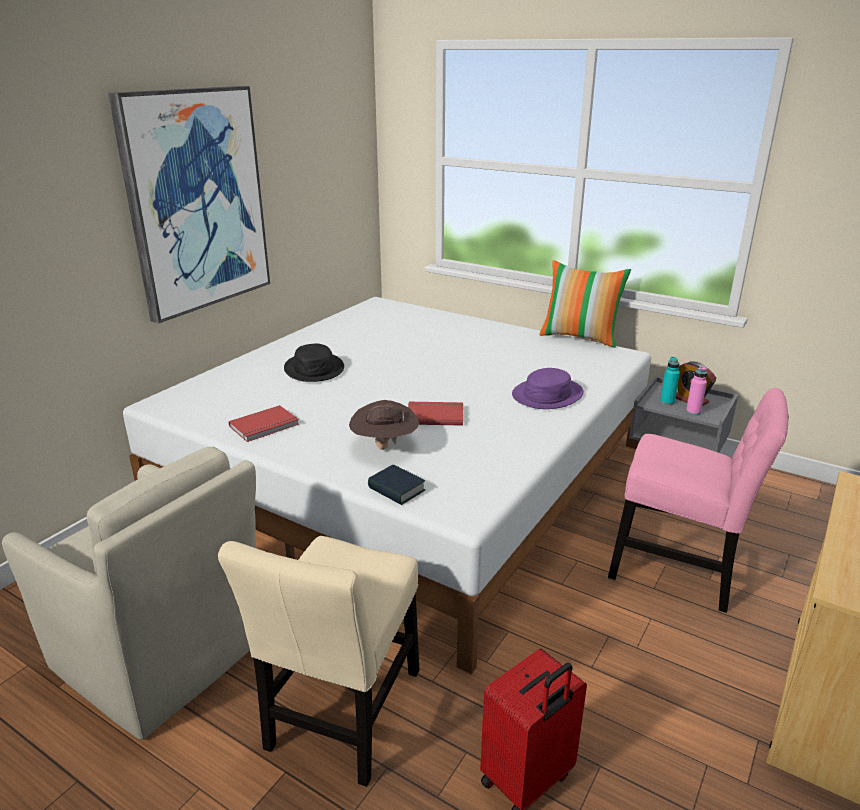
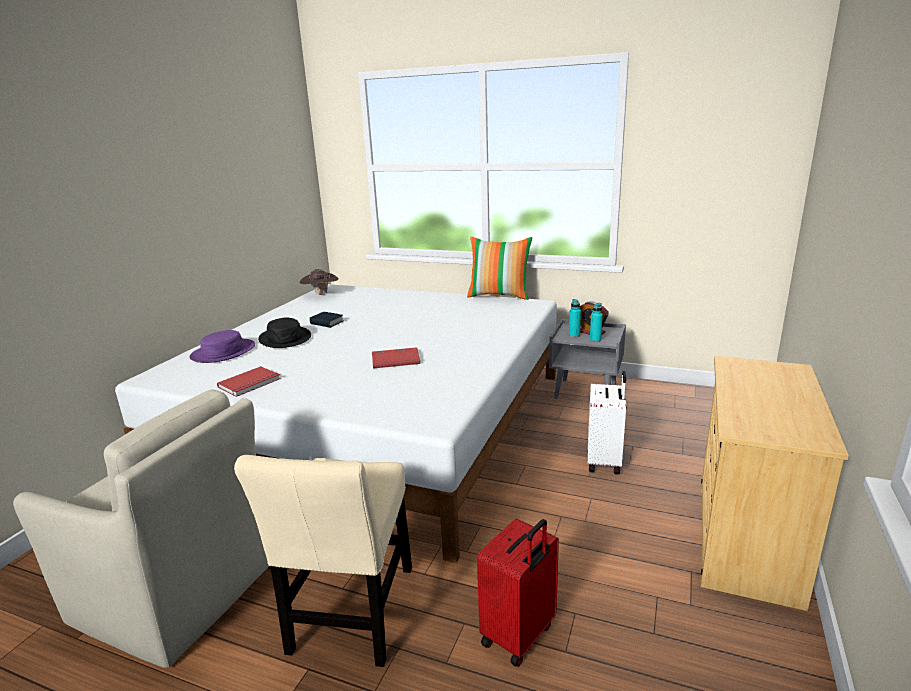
camera: 10 degrees left, 5 degrees down
(196, 201) = (168, 203): picture -> none
(384, 447) = (358, 386): brown hat -> brown hat (320, 295)
(396, 489) = (375, 414): book -> book (327, 323)
(547, 394) = (483, 336): purple hat -> purple hat (223, 352)
(679, 571) = (605, 461): pink chair -> white suitcase
(693, 412) = (595, 340): pink bottle -> turquoise bottle

